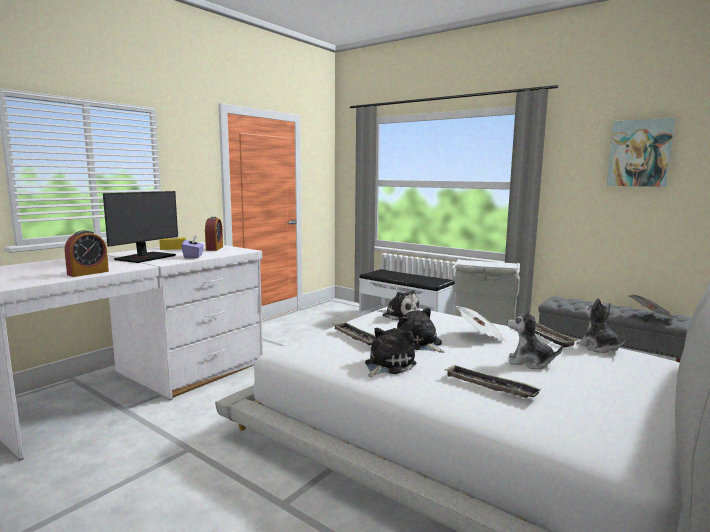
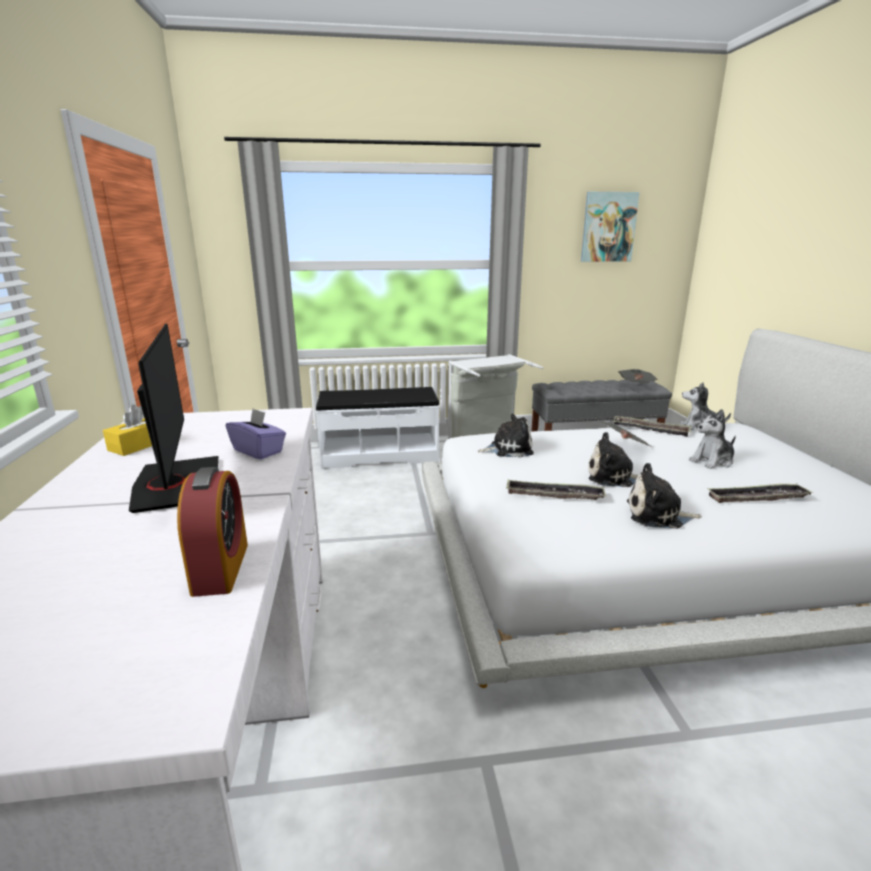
camera: 45 degrees left, 10 degrees up
(214, 248) = (222, 423): alarm clock -> none
(387, 365) = (658, 515): plush toy -> plush toy turned 75 degrees counterclockwise

